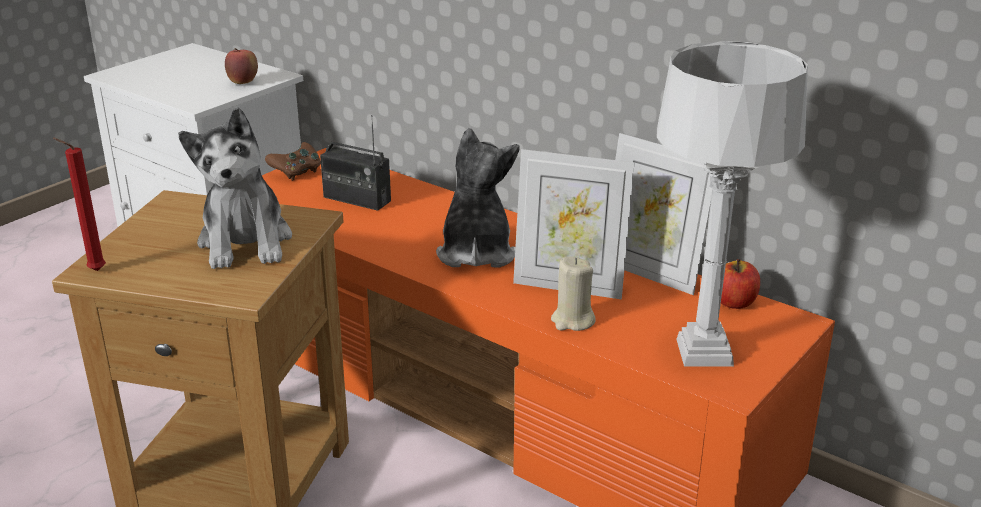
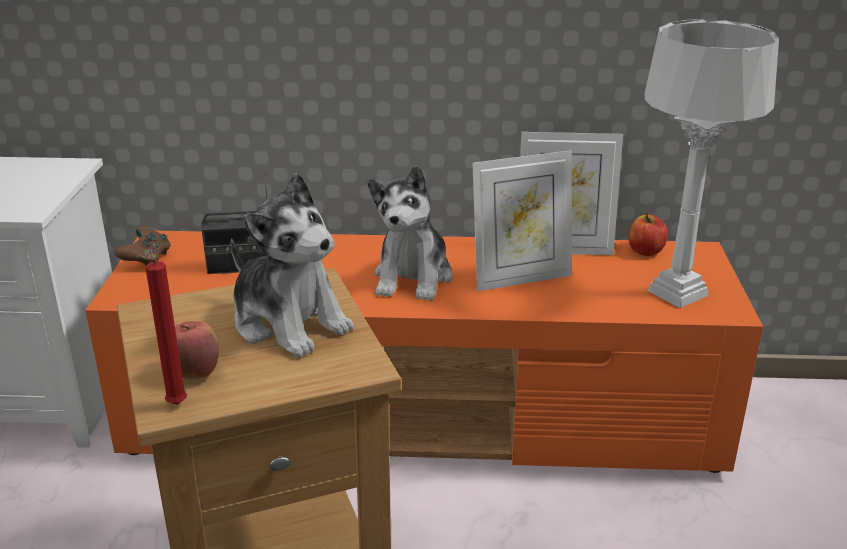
camera: 35 degrees left, 0 degrees up
(243, 83) = (48, 180): apple -> apple (196, 373)
(476, 253) = (413, 277): plush toy -> plush toy turned 135 degrees counterclockwise
(572, 321) = (561, 304): beige candle -> none

